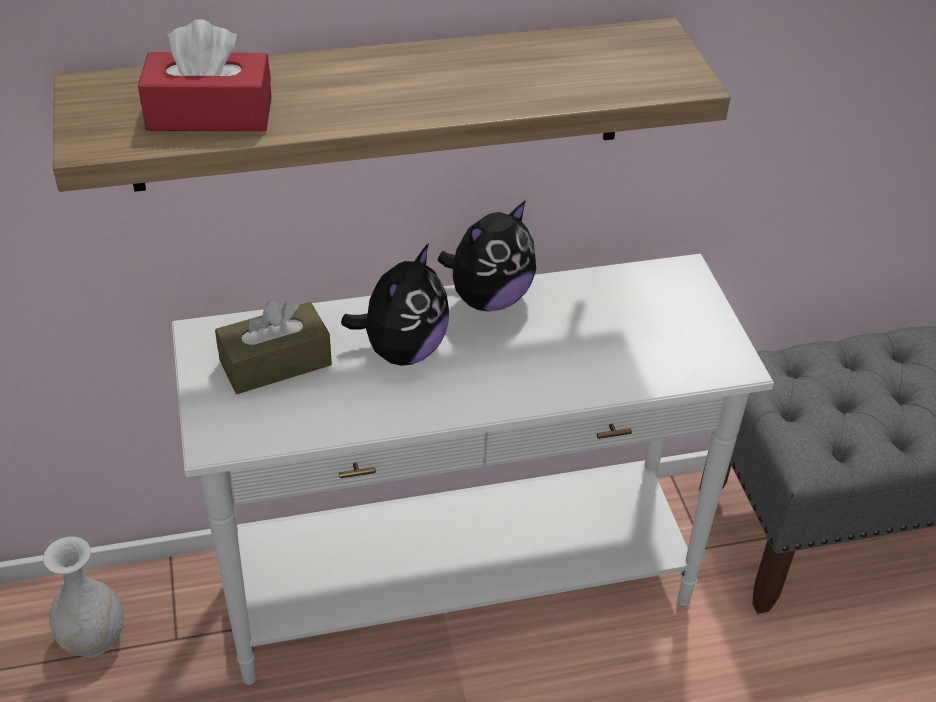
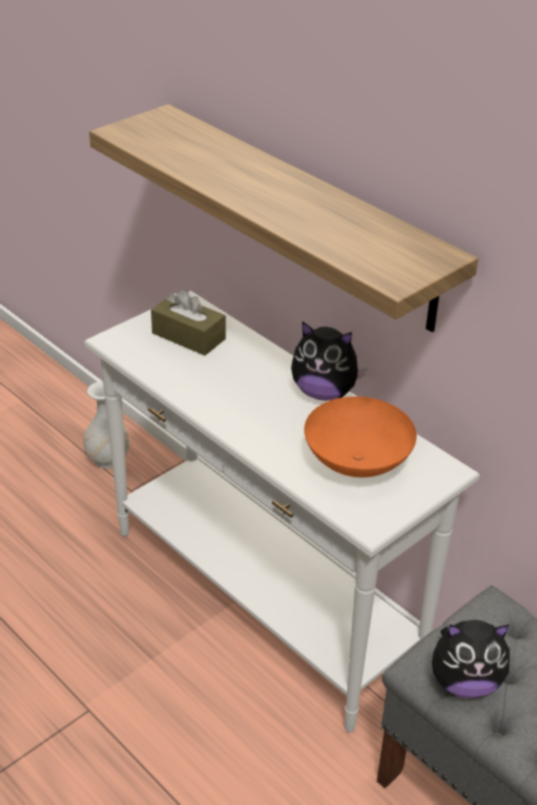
camera: 60 degrees right, 5 degrees down
(209, 114) = (176, 150): red tissue box -> none
(402, 350) = (242, 376): plush toy -> plush toy (465, 682)
(627, 329) = (355, 462): none -> orange bowl

